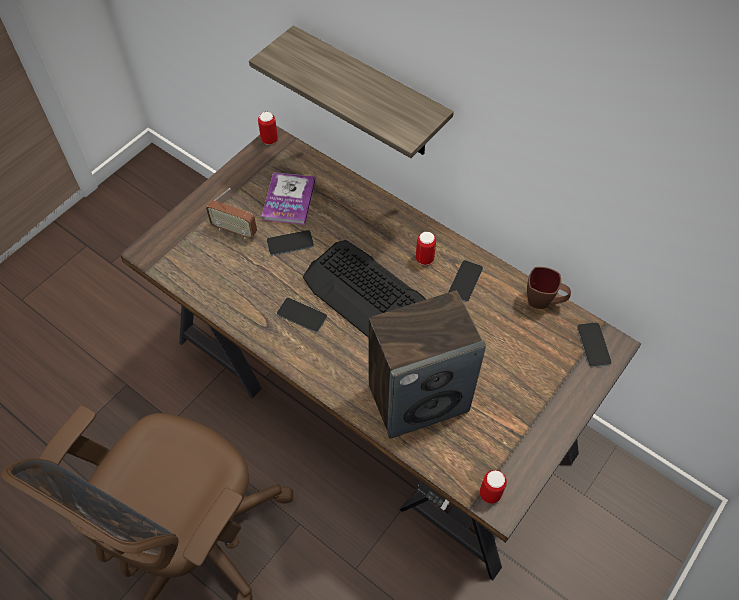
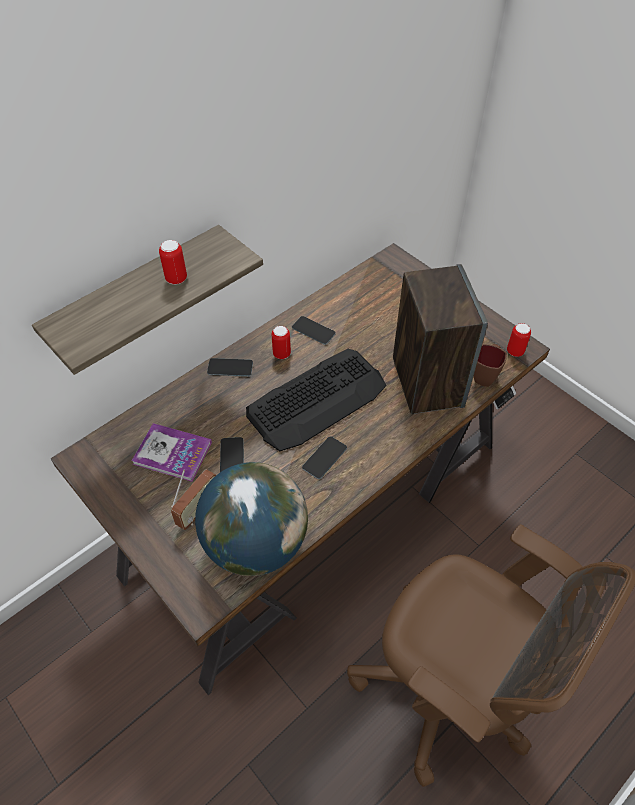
camera: 80 degrees left, 5 degrees down
(205, 277) = (255, 544): none -> globe
(269, 140) = (76, 463): can -> can (176, 279)
(544, 302) = (346, 286): brown mug -> brown mug (485, 375)
(593, 345) = (391, 267): phone -> phone (230, 368)

